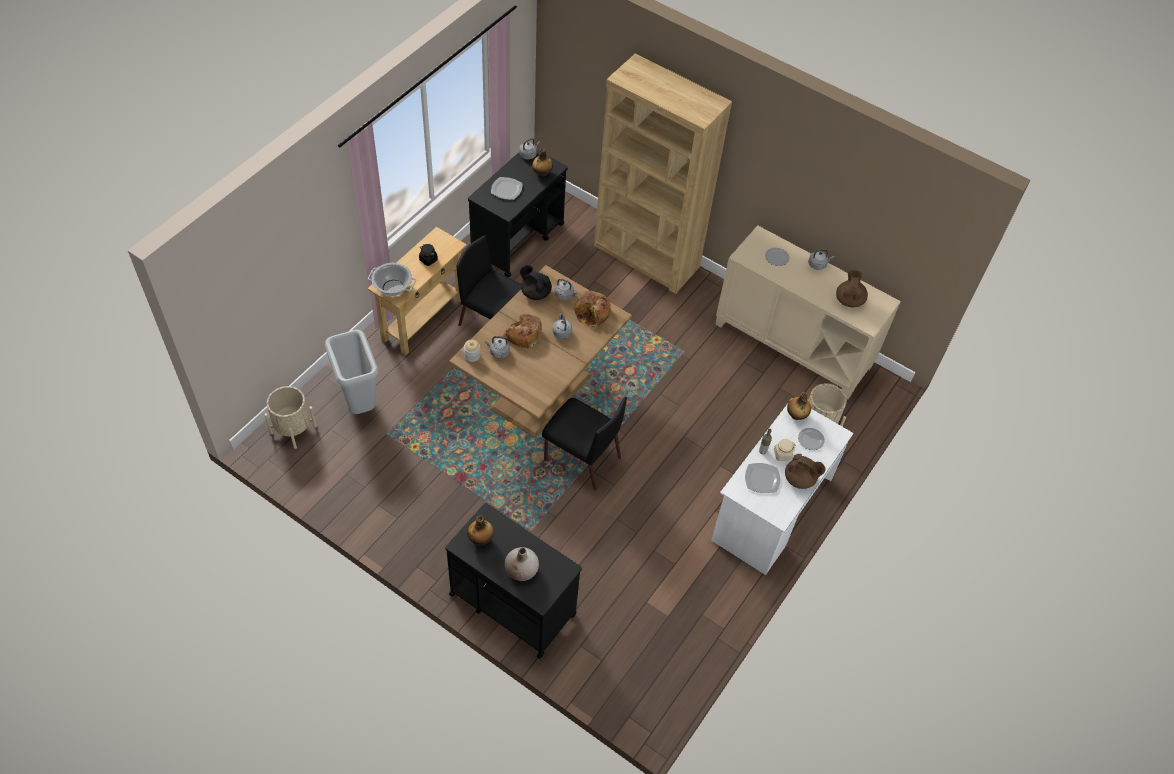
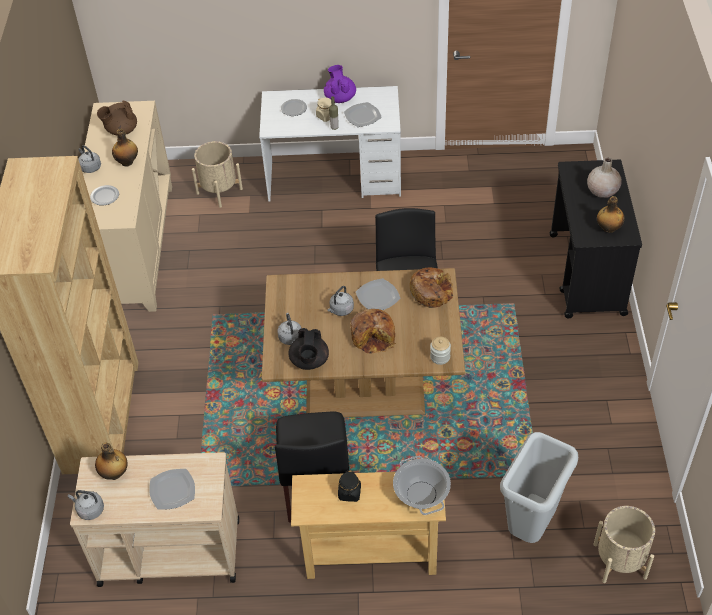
camera: 120 degrees left, 5 degrees down
(498, 352) = (414, 340): grey kettle -> none
(518, 239) = (168, 552): black cart -> beige cart
(554, 358) = (378, 296): none -> plate
(592, 313) = (293, 302): bread -> bread (431, 292)
(796, 415) = (277, 126): bottle -> bottle (127, 162)
(800, 479) = (340, 98): brown teapot -> purple teapot

